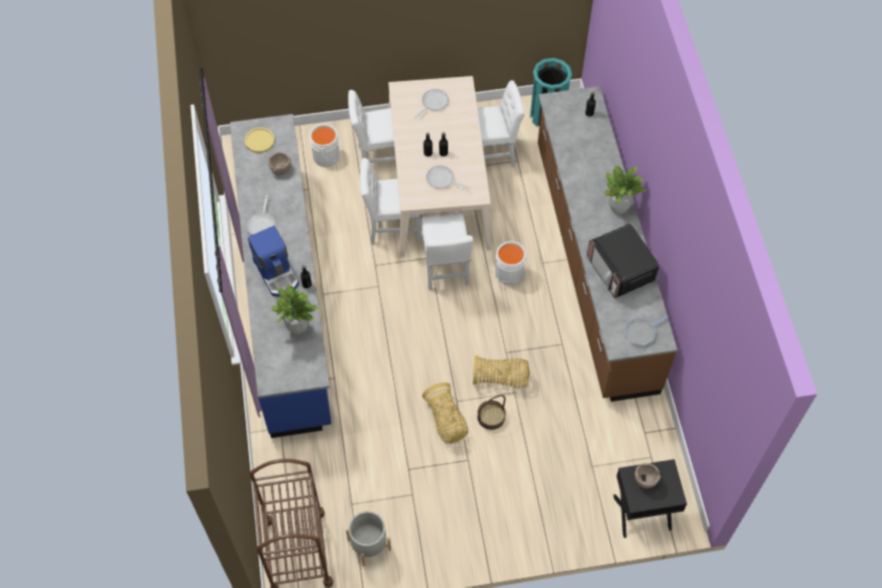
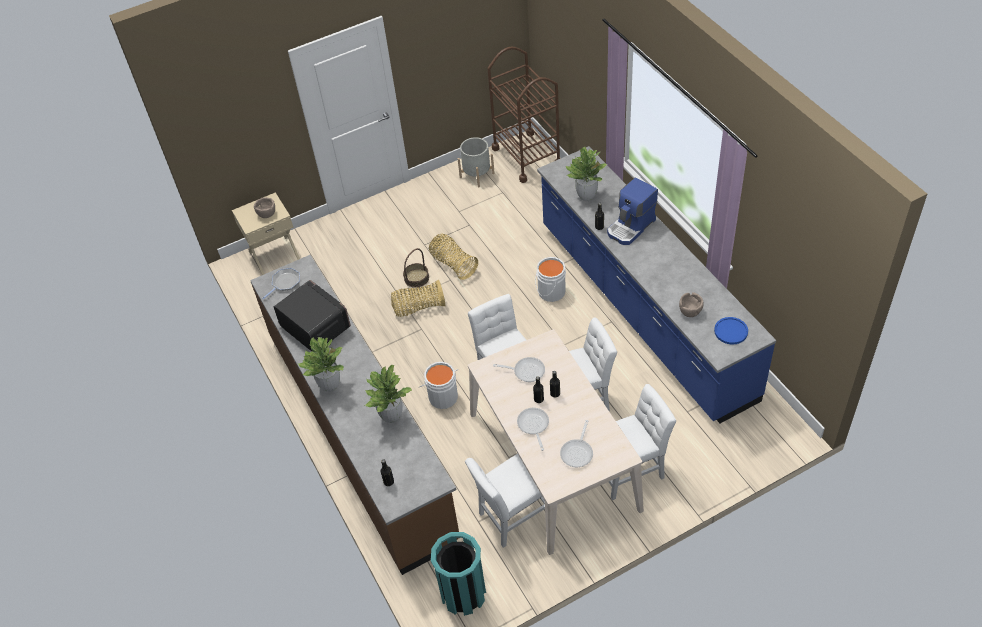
camera: 165 degrees right, 10 degrees down
(259, 141) = (731, 331): yellow plate -> blue plate
(262, 224) = (672, 259): frying pan -> frying pan (533, 426)
(277, 273) = (631, 227): coffee machine -> coffee machine turned 90 degrees counterclockwise
(327, 157) = (689, 453): white bucket -> white bucket (550, 292)
(572, 163) = (391, 416): none -> potted plant
(642, 513) = (274, 254): black nightstand -> beige nightstand

